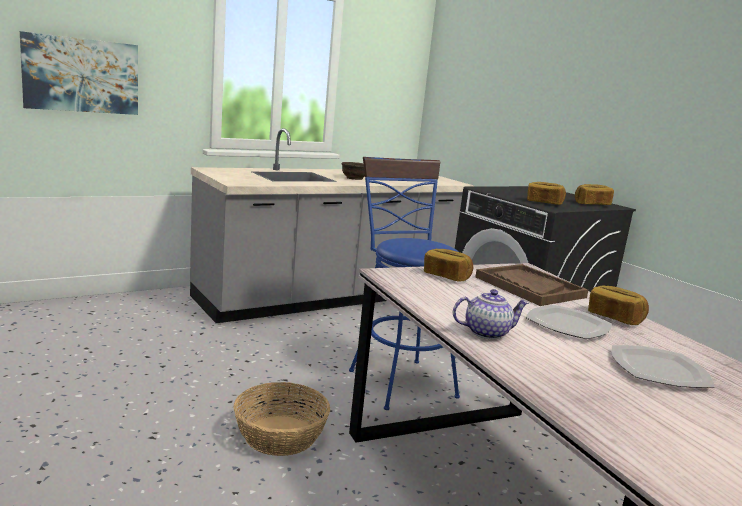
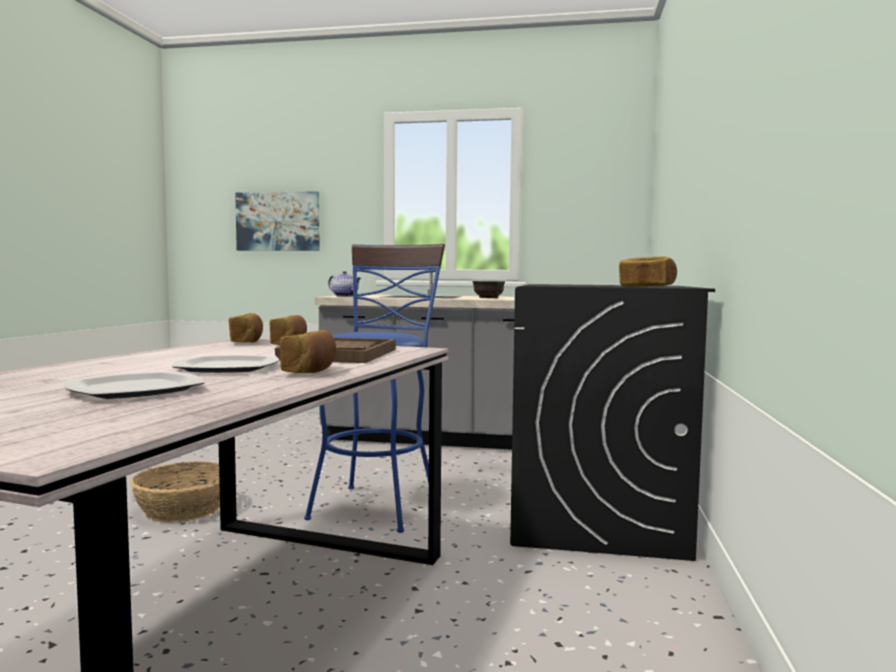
camera: 45 degrees right, 10 degrees down
(486, 332) = (128, 361): teapot -> teapot (345, 296)
(544, 203) = (557, 285): bread -> bread (246, 342)

